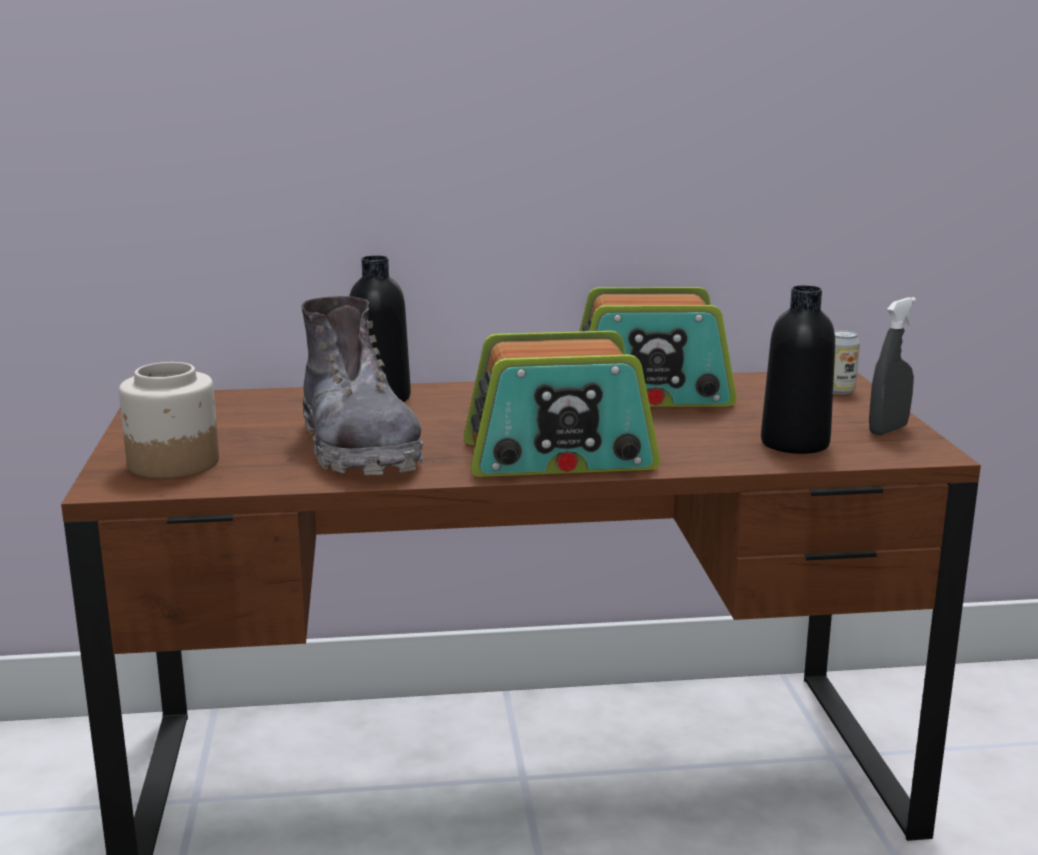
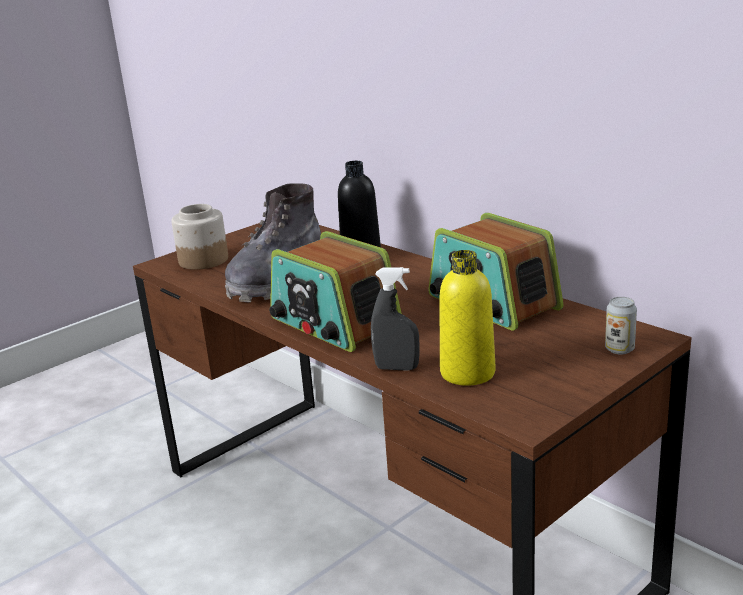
camera: 55 degrees right, 5 degrees up
(795, 443) = (467, 373): black bottle -> yellow bottle
(888, 430) = (555, 392): grey spray bottle -> grey spray bottle (397, 368)

